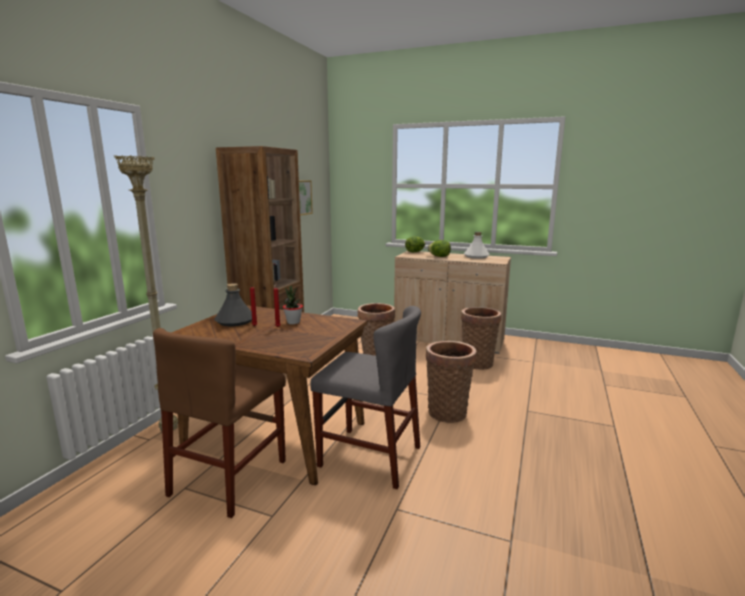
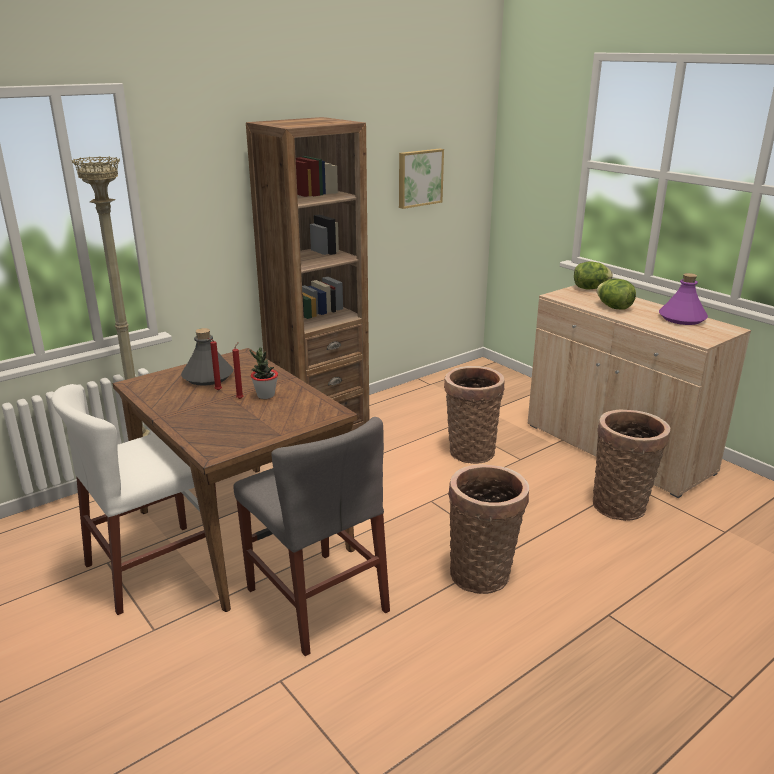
camera: 30 degrees right, 10 degrees up
(229, 477) = (154, 566): brown chair -> white chair
(476, 256) = (682, 318): white bottle -> purple bottle

